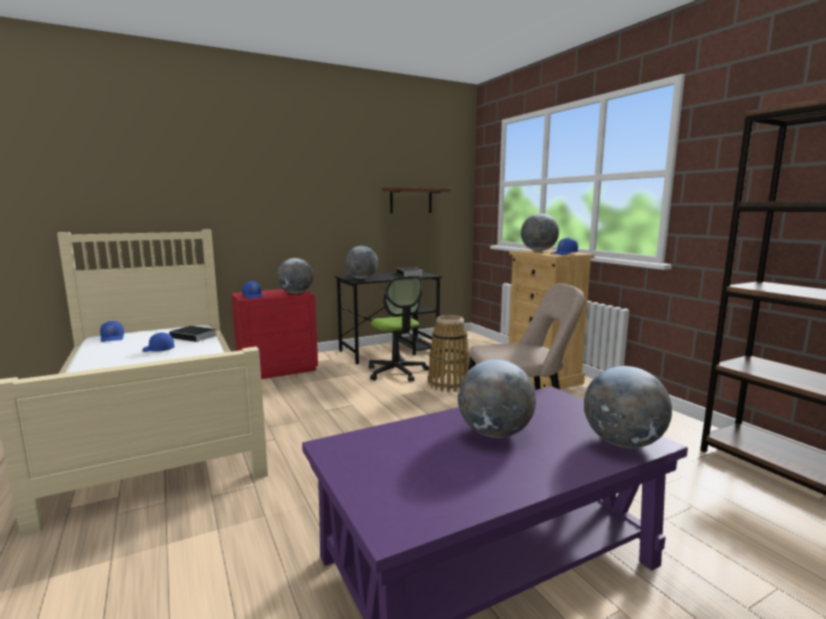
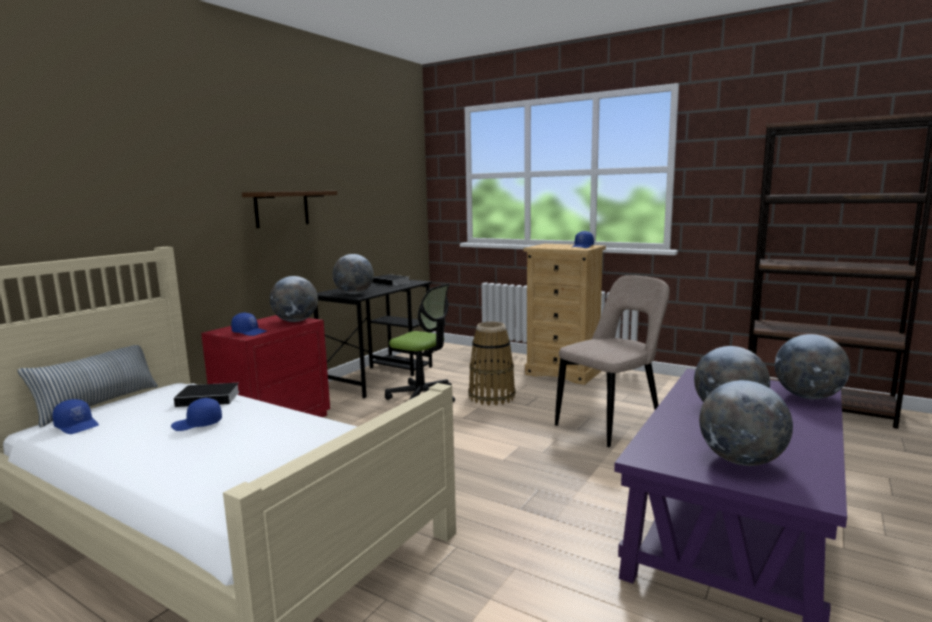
camera: 30 degrees left, 0 degrees up
(148, 329) = (99, 404): none -> pillow
(411, 201) = (374, 196): brown shelf -> brown shelf (282, 209)
(538, 251) = (548, 245): globe -> globe (741, 461)

